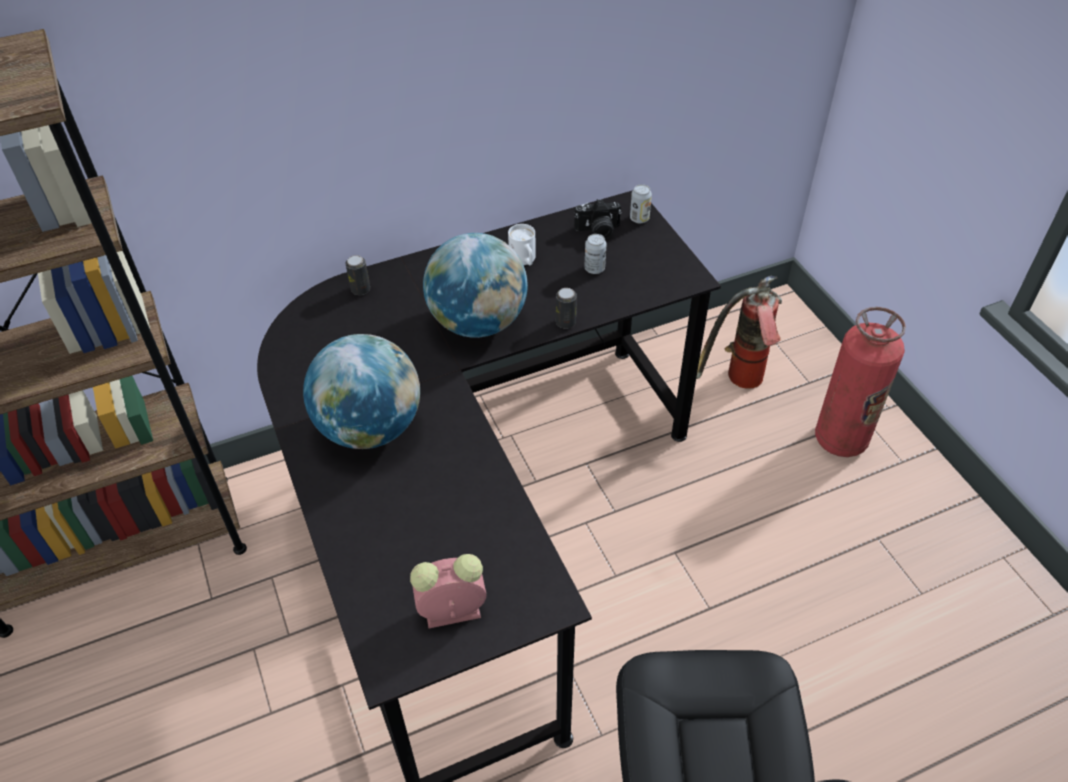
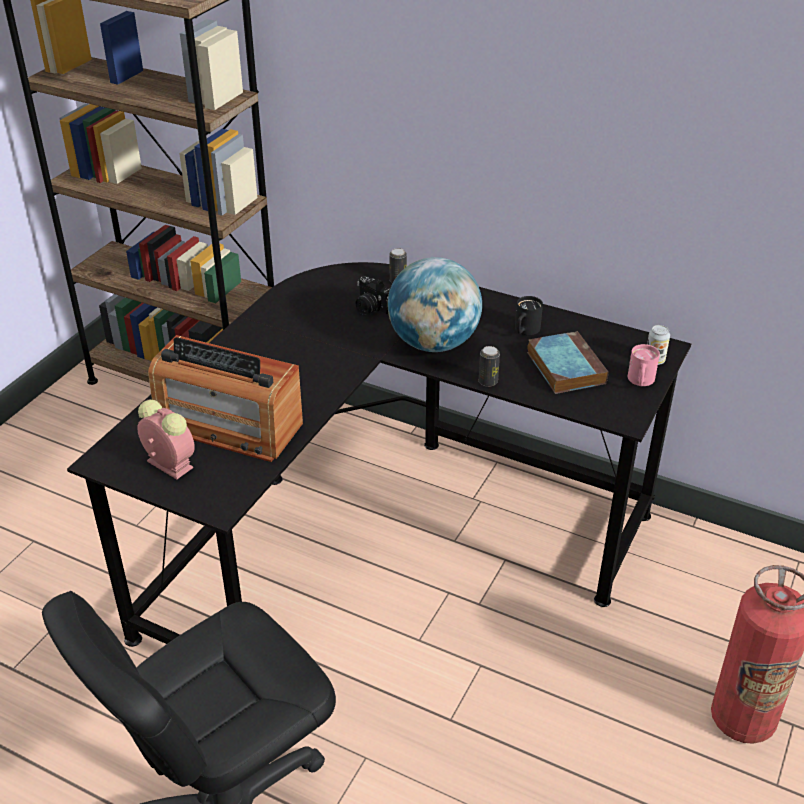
camera: 50 degrees right, 10 degrees down
(370, 428) = (282, 351): globe -> none
(441, 532) = (228, 426): none -> radio
(524, 260) = (525, 331): white mug -> black mug
(594, 268) = (564, 366): can -> book
(598, 231) = (608, 348): camera -> camera (370, 308)
(656, 242) = (640, 382): none -> pink mug
(736, 383) = (709, 607): fire extinguisher -> none

